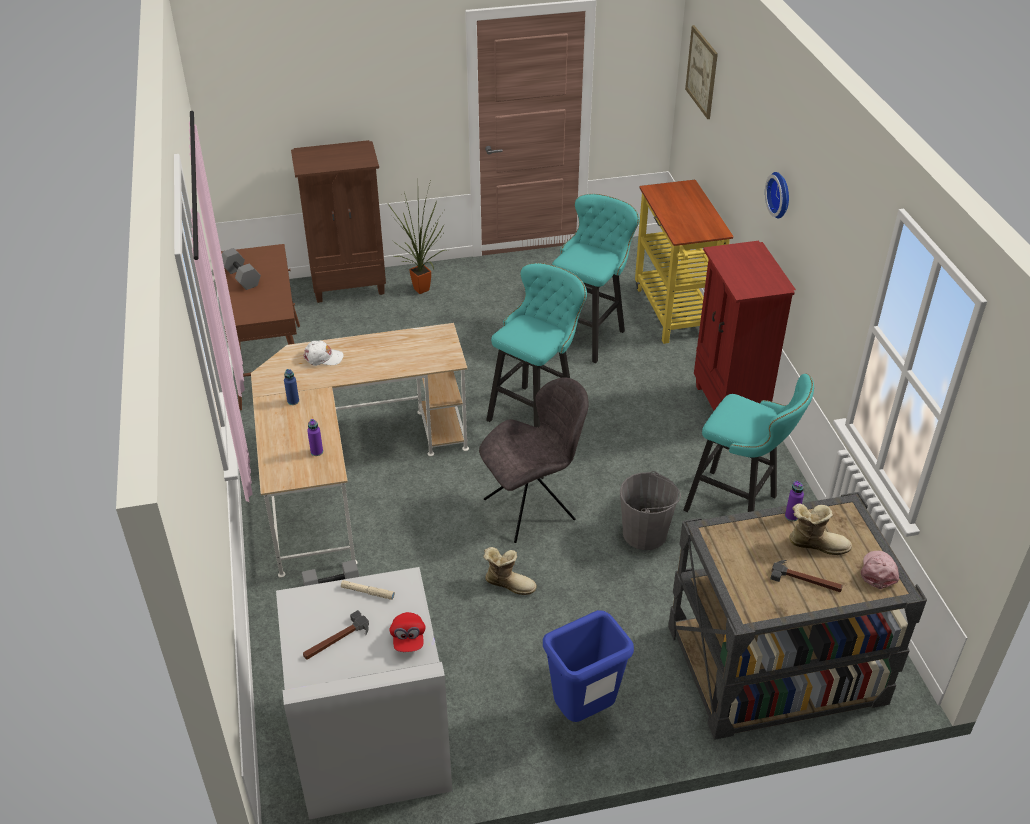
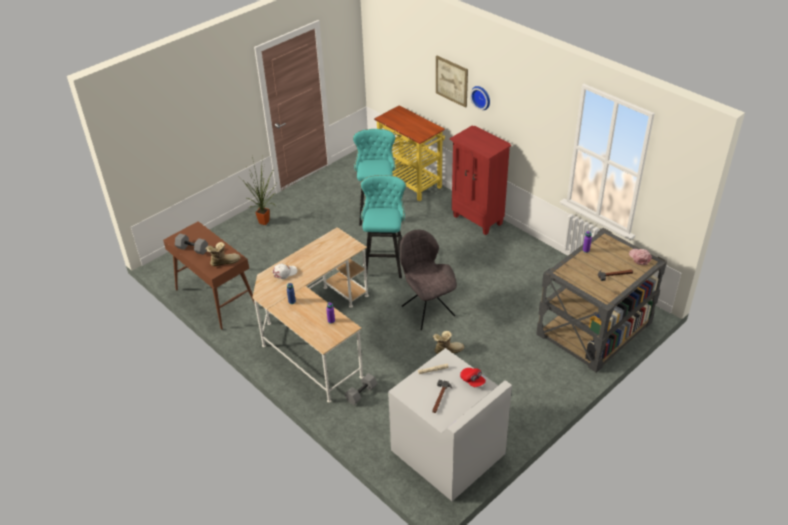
camera: 30 degrees left, 0 degrees up
(349, 288) = (220, 237): brown cabinet -> none
(532, 508) = (427, 309): grey chair -> grey chair turned 60 degrees counterclockwise
(583, 712) = (532, 390): blue trash can -> none
(645, 533) = (490, 297): grey bucket -> none
(702, 72) = (389, 44): picture -> picture (451, 81)
(740, 507) = (522, 265): turquoise stool -> none
(816, 543) = (605, 257): boot -> boot (224, 262)

